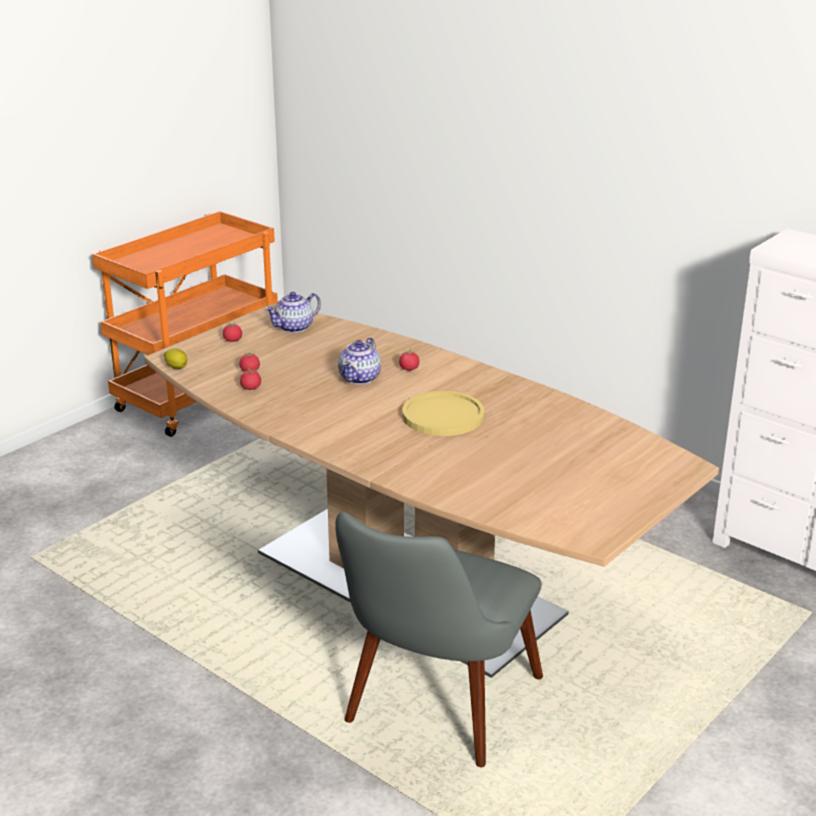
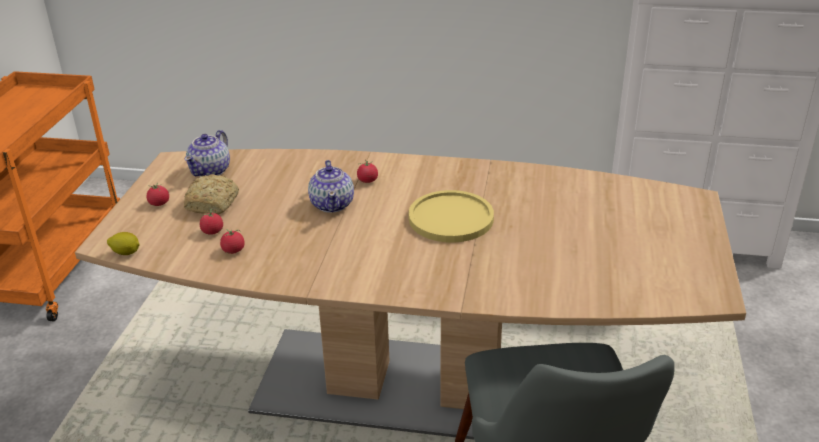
camera: 30 degrees left, 5 degrees up
(272, 351) = (213, 203): none -> bread

